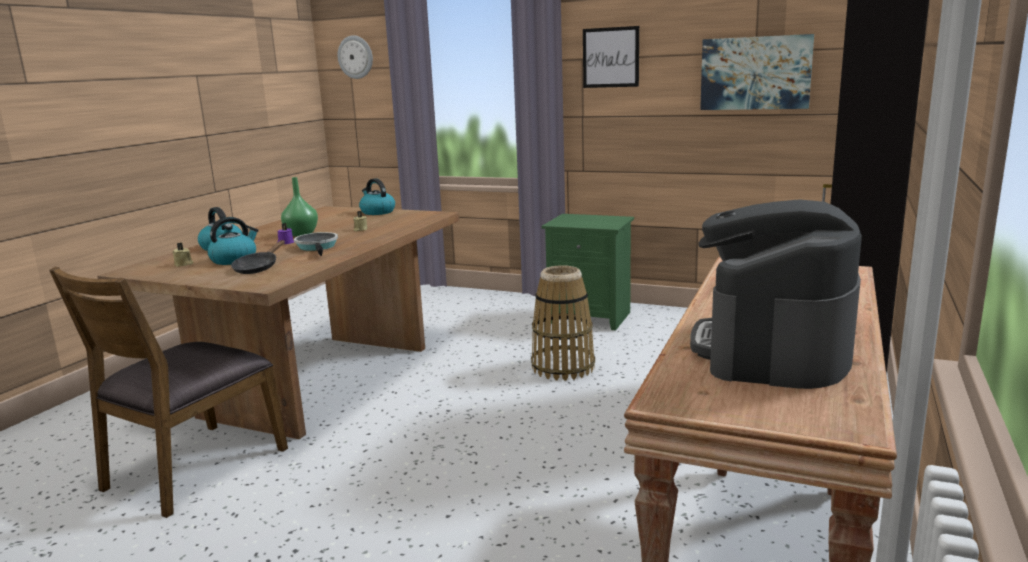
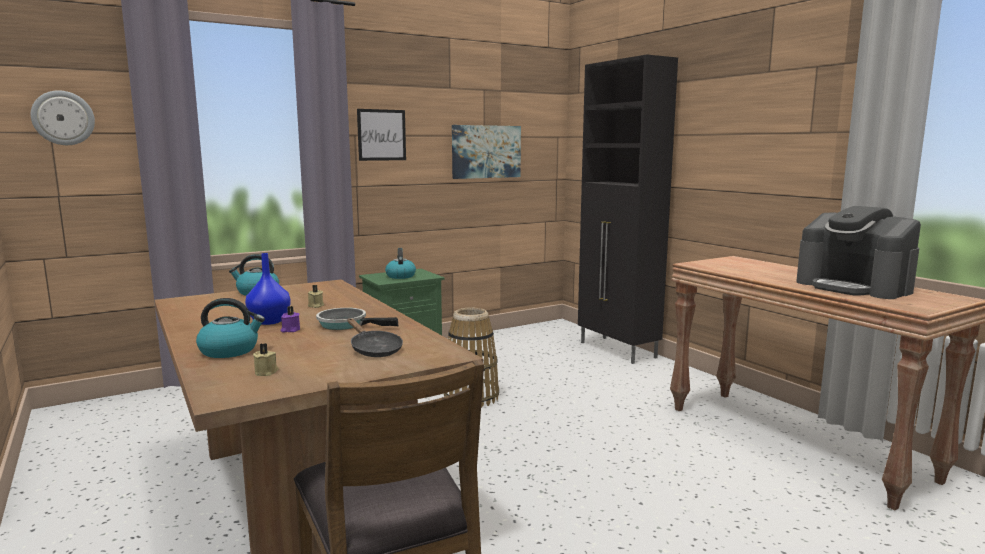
camera: 55 degrees left, 5 degrees down
(234, 260) = (309, 353): kettle -> kettle (400, 276)
(300, 234) = (269, 322): green vase -> blue vase

